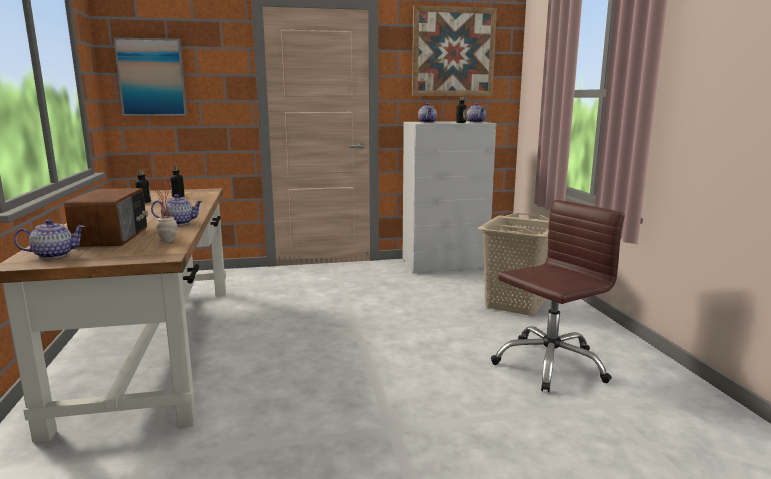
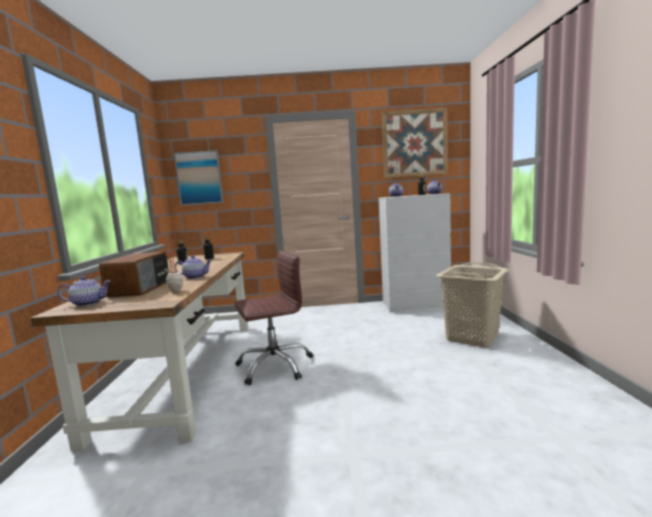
camera: 10 degrees right, 5 degrees down
(549, 364) = (502, 393): brown office chair -> brown office chair (274, 366)

